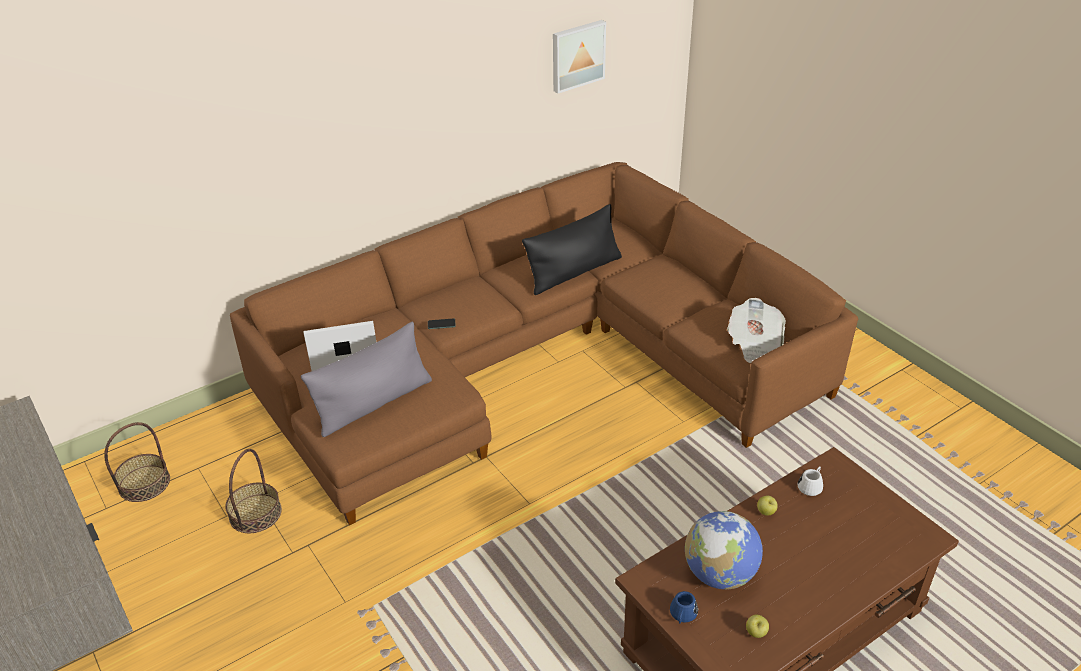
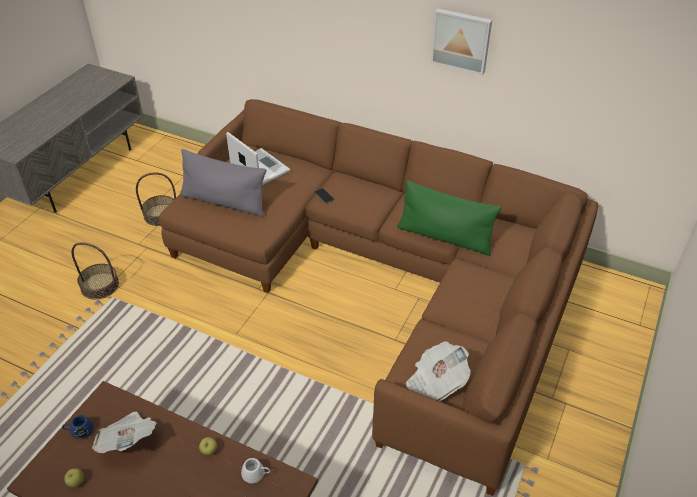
camera: 60 degrees right, 5 degrees up
(144, 483) = (161, 163): basket -> basket (99, 286)
(574, 272) = (444, 237): black pillow -> green pillow
(577, 55) = (579, 74): picture -> picture (461, 40)
(719, 574) = (128, 441): globe -> newspaper

